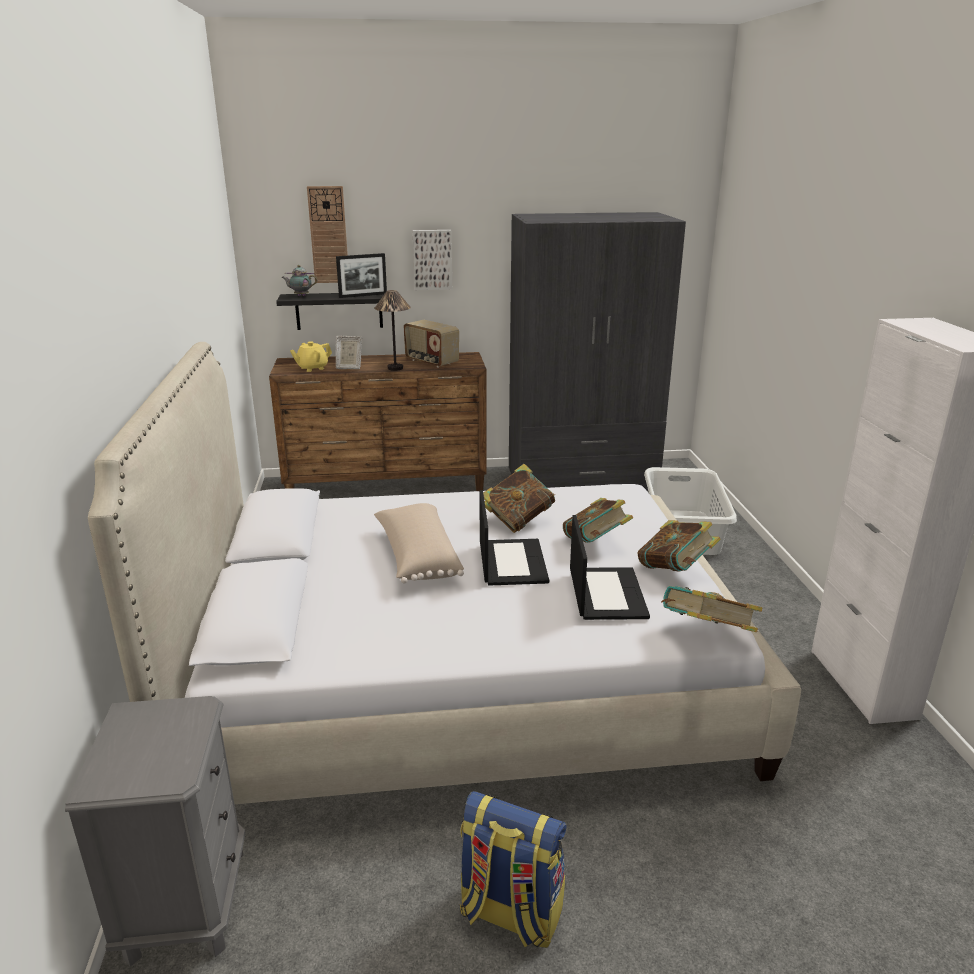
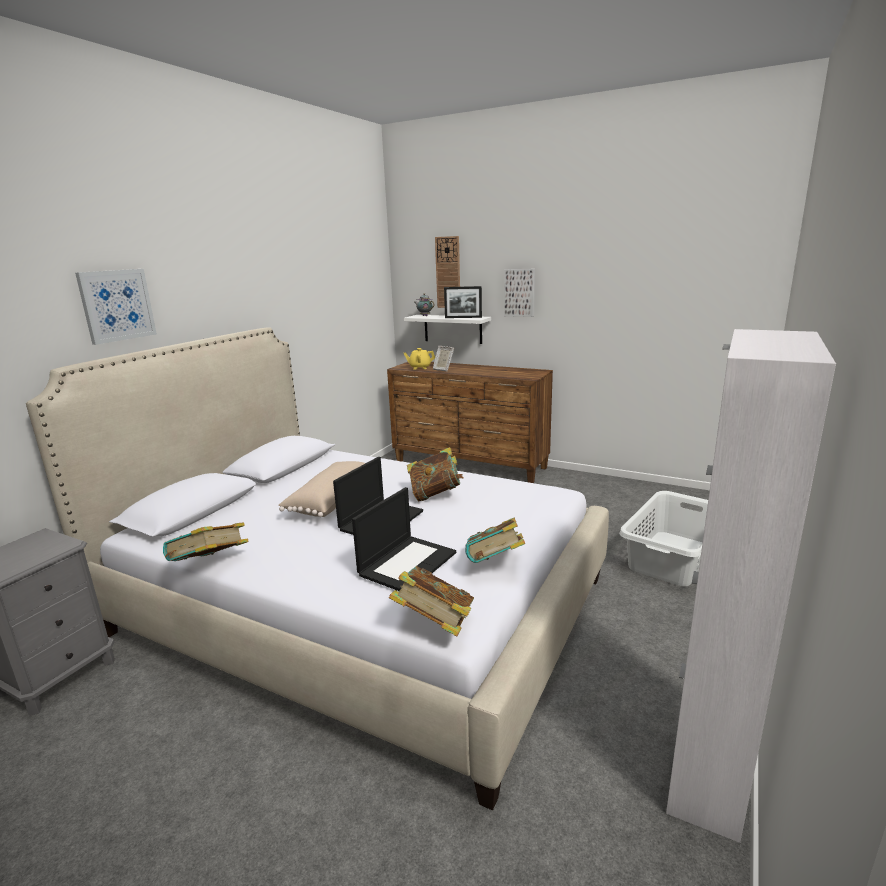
camera: 35 degrees right, 5 degrees down
(100, 341) = (117, 305): none -> picture
(339, 310) = (453, 329): black shelf -> white shelf
(395, 368) = (471, 373): table lamp -> none
(431, 362) = (504, 372): radio -> none
(510, 914) = (176, 791): backpack -> none
(582, 479) = (626, 493): grey wardrobe -> none
(595, 544) = (464, 525): book -> book (210, 566)

